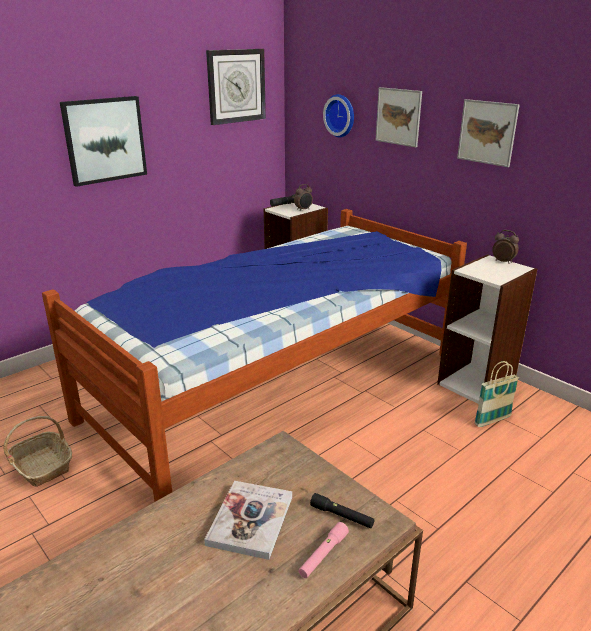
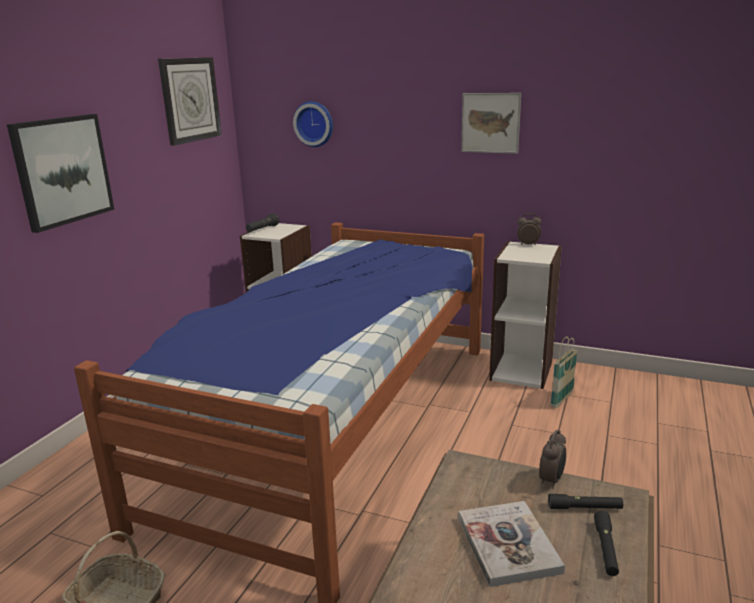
camera: 25 degrees left, 5 degrees down
(303, 210) = (286, 230): alarm clock -> alarm clock (552, 480)
(323, 555) = (606, 549): pink flashlight -> black flashlight
(398, 116) = (387, 118): picture -> none

